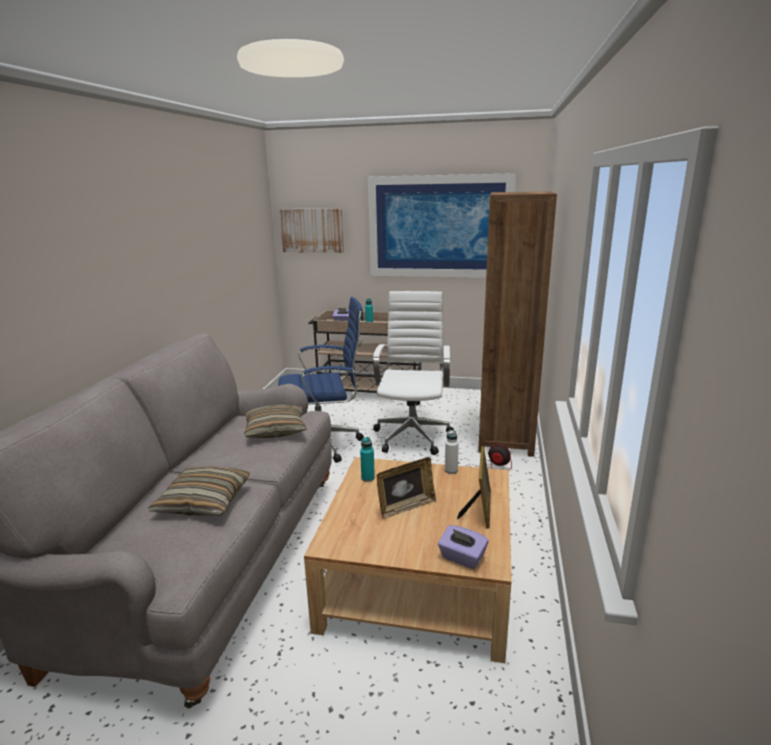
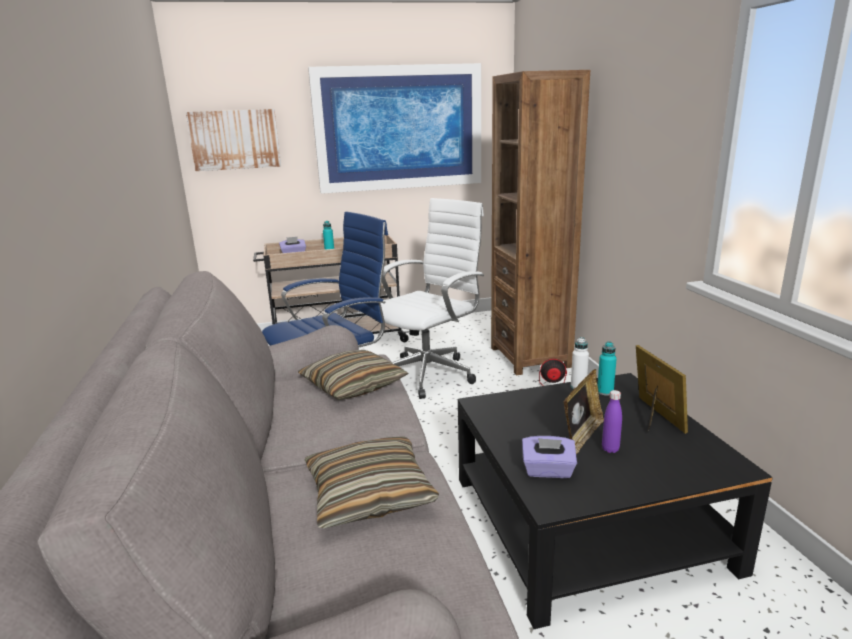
camera: 25 degrees left, 0 degrees up
(368, 478) = (502, 417): turquoise bottle -> turquoise bottle (605, 392)
(412, 435) = (431, 374): white office chair -> white office chair turned 60 degrees clockwise
(413, 522) = (610, 449): none -> purple bottle
(418, 579) = (587, 522): beige coffee table -> black coffee table
(462, 558) = (702, 469): purple tissue box -> purple tissue box (548, 471)

